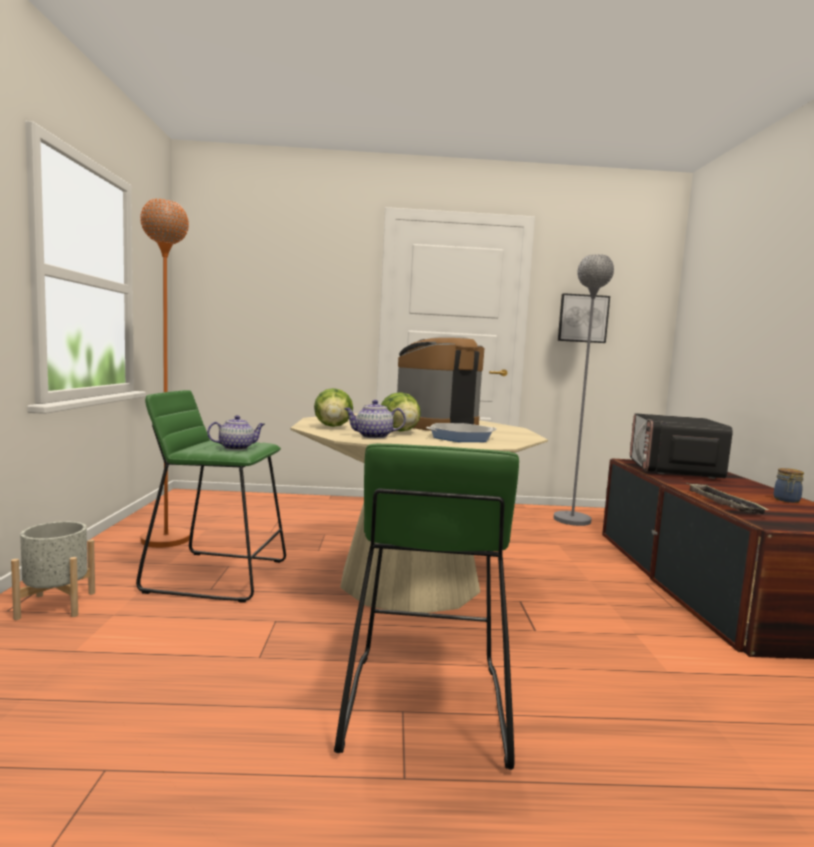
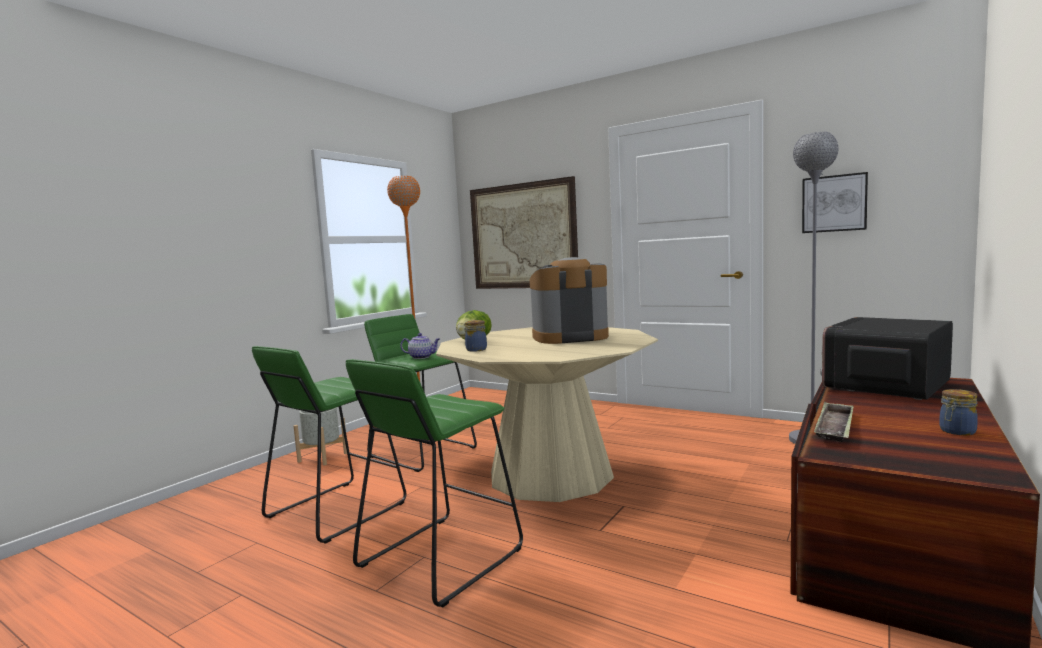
camera: 35 degrees right, 0 degrees up
(187, 679) = (336, 510): none -> green stool
(268, 309) = (522, 236): none -> picture
(373, 436) = (475, 349): teapot -> jar
(400, 431) = (514, 344): lettuce -> none
(461, 438) = (547, 350): frying pan -> none

